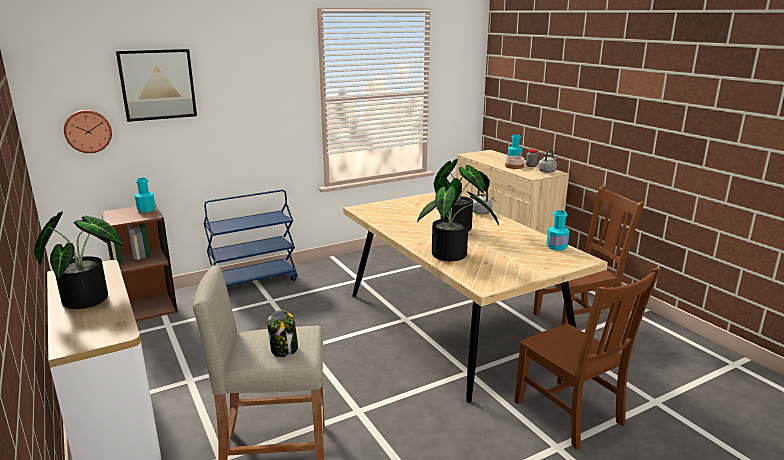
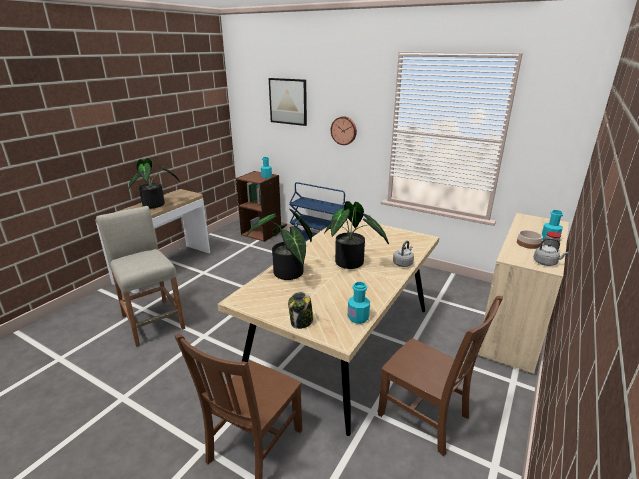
camera: 60 degrees right, 5 degrees up
(88, 131) = (255, 124): wall clock -> wall clock (344, 130)
(284, 349) = (133, 264): jar -> jar (301, 322)

